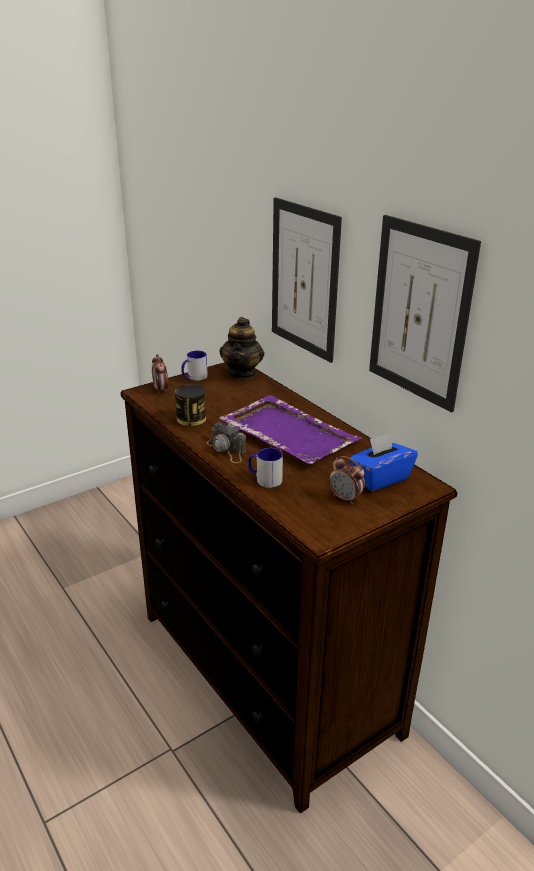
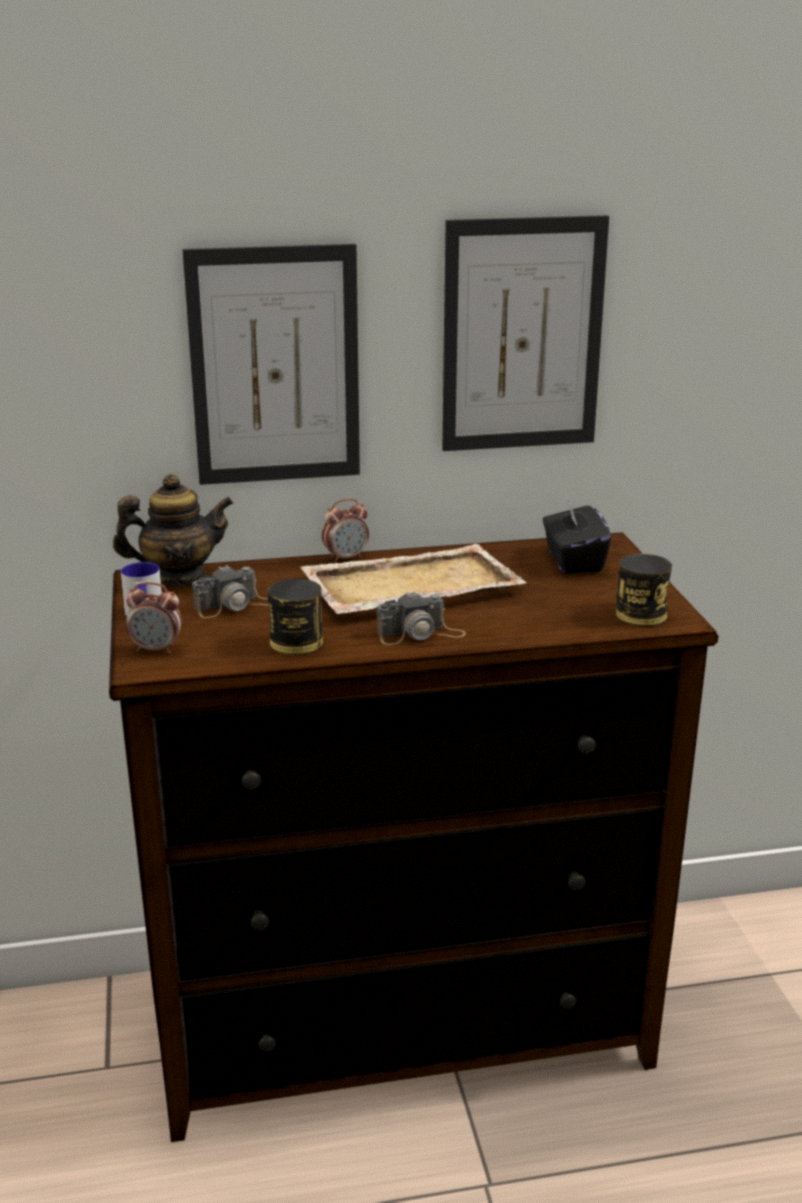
camera: 65 degrees left, 5 degrees down
(222, 394) = (236, 605): none -> camera
(242, 373) = (178, 577): teapot -> teapot turned 45 degrees counterclockwise
(264, 479) = (524, 625): mug -> none
(287, 432) = (409, 586): purple tray -> beige tray
(315, 519) = (641, 615): none -> can
(345, 498) = (605, 589): alarm clock -> alarm clock (346, 558)
(380, 478) = (573, 561): blue tissue box -> black tissue box

